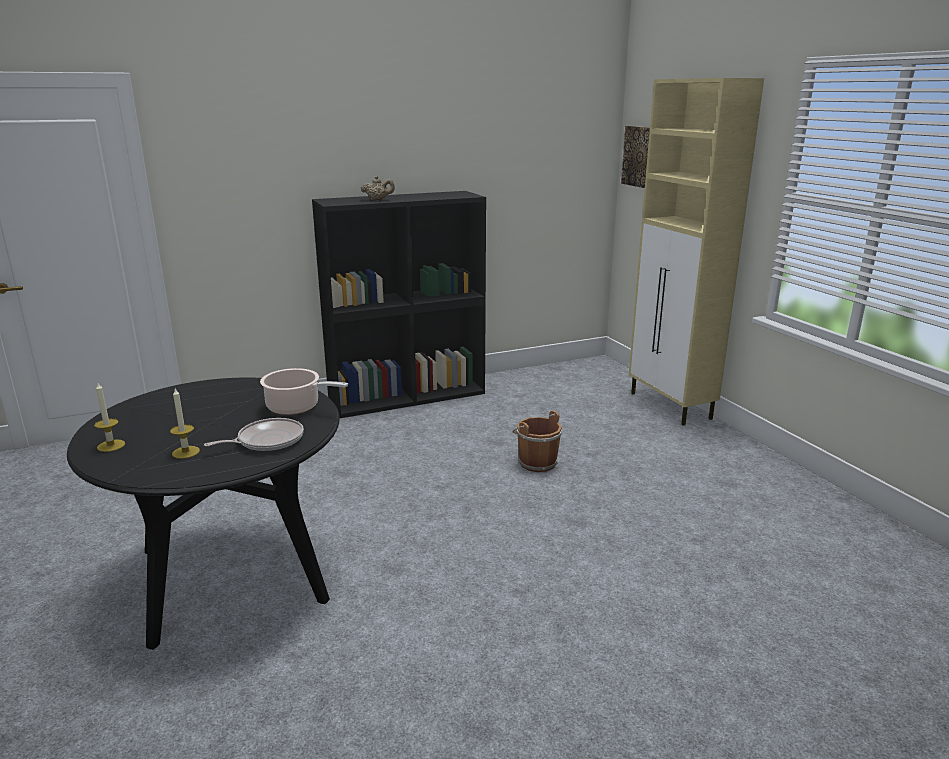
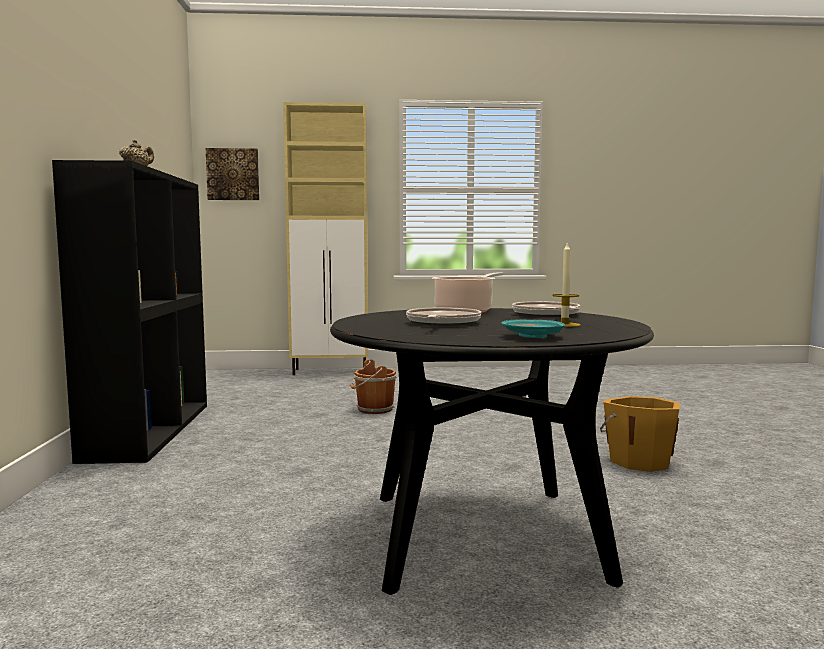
camera: 70 degrees left, 15 degrees down
(111, 445) = (532, 336): candle -> turquoise plate
(197, 410) = (442, 323): none -> frying pan
(452, 656) = (638, 461): none -> orange bucket

